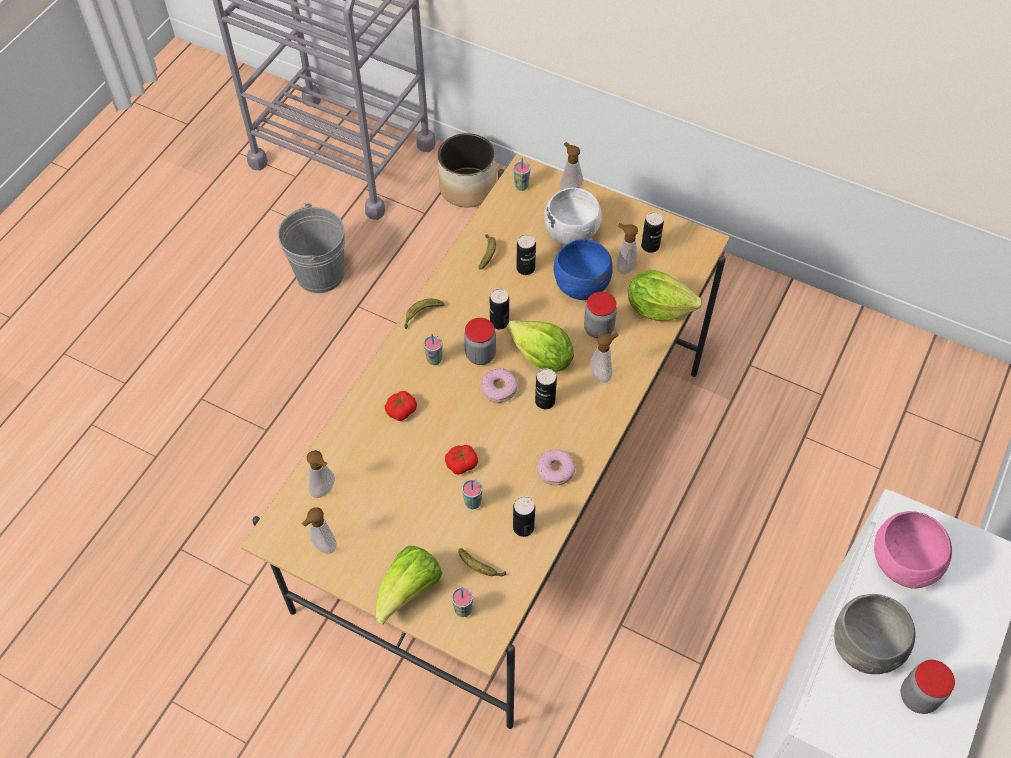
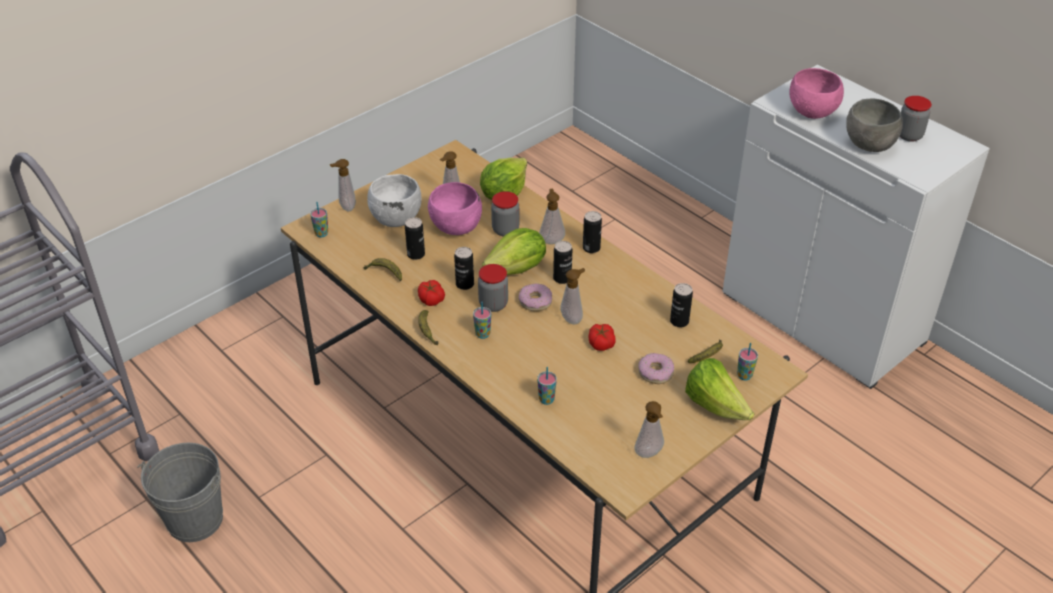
camera: 70 degrees left, 15 degrees down
(325, 490) = (590, 440): soap dispenser -> soap dispenser (573, 318)
(401, 410) = (526, 368): tomato -> tomato (431, 299)
(468, 188) = (174, 372): planter -> none
(472, 503) = (644, 345): cup -> cup (546, 400)
(555, 470) = (632, 289): donut -> donut (656, 373)
(580, 287) = (456, 228): blue bowl -> pink bowl
(650, 246) = (438, 180): can -> can (591, 248)

